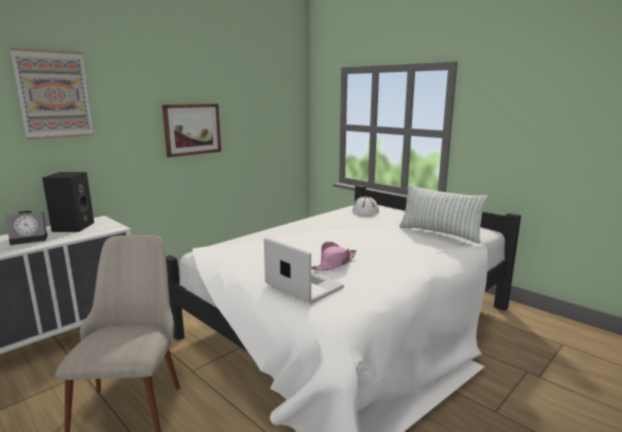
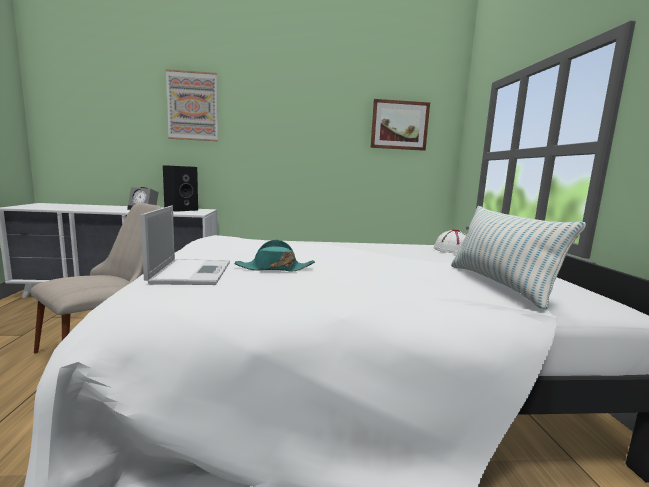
camera: 40 degrees right, 5 degrees down
(192, 129) = (309, 147): picture -> picture (399, 125)
(334, 263) = (274, 268): pink hat -> turquoise hat

